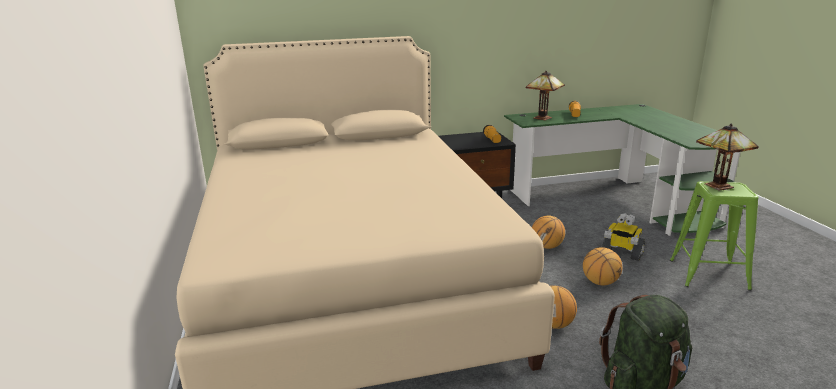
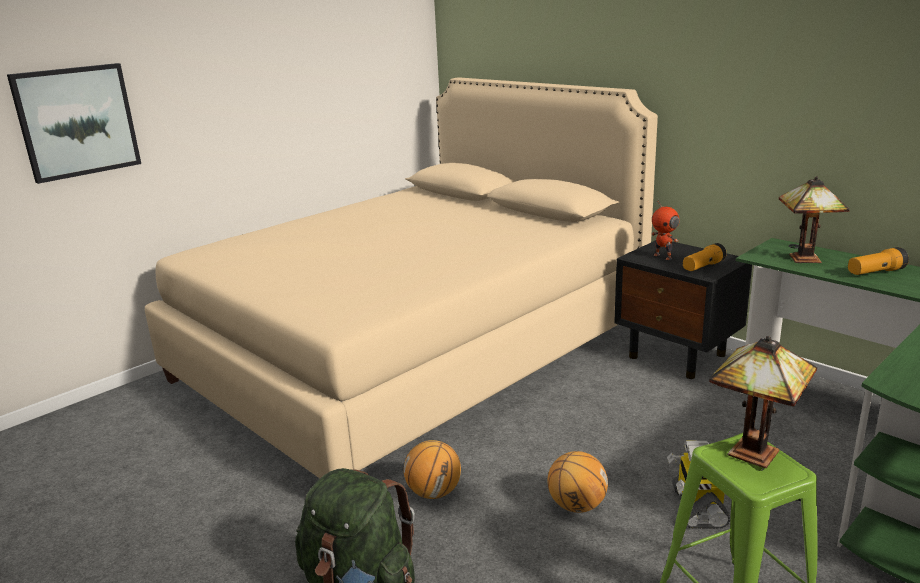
camera: 60 degrees right, 0 degrees up
(74, 123) = (77, 121): none -> picture
(464, 142) = (663, 256): none -> toy robot
(547, 246) = (630, 440): basketball -> none

